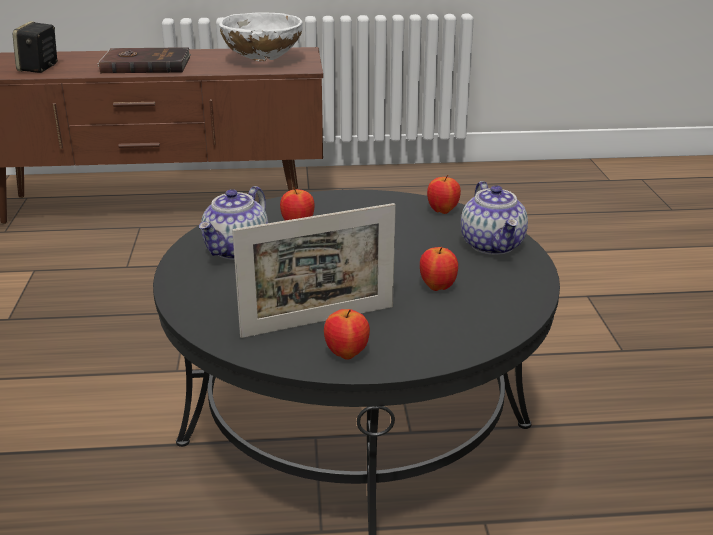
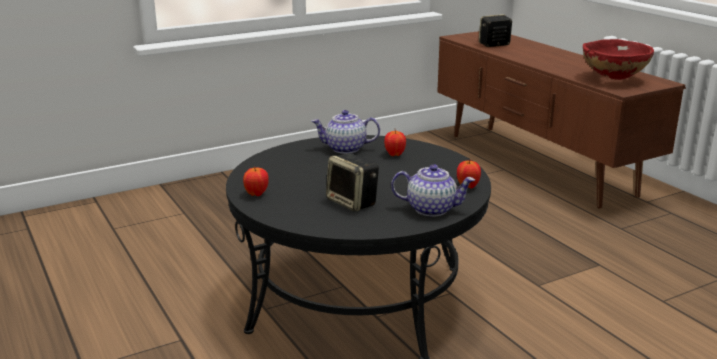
camera: 65 degrees right, 5 degrees down
(145, 64) = (545, 59): brown book -> none
(262, 61) = (613, 79): white bowl -> red bowl
(318, 321) = (284, 182): picture frame -> none
(437, 287) = (353, 202): apple -> speaker
(493, 245) = (432, 209): teapot -> teapot turned 135 degrees counterclockwise

